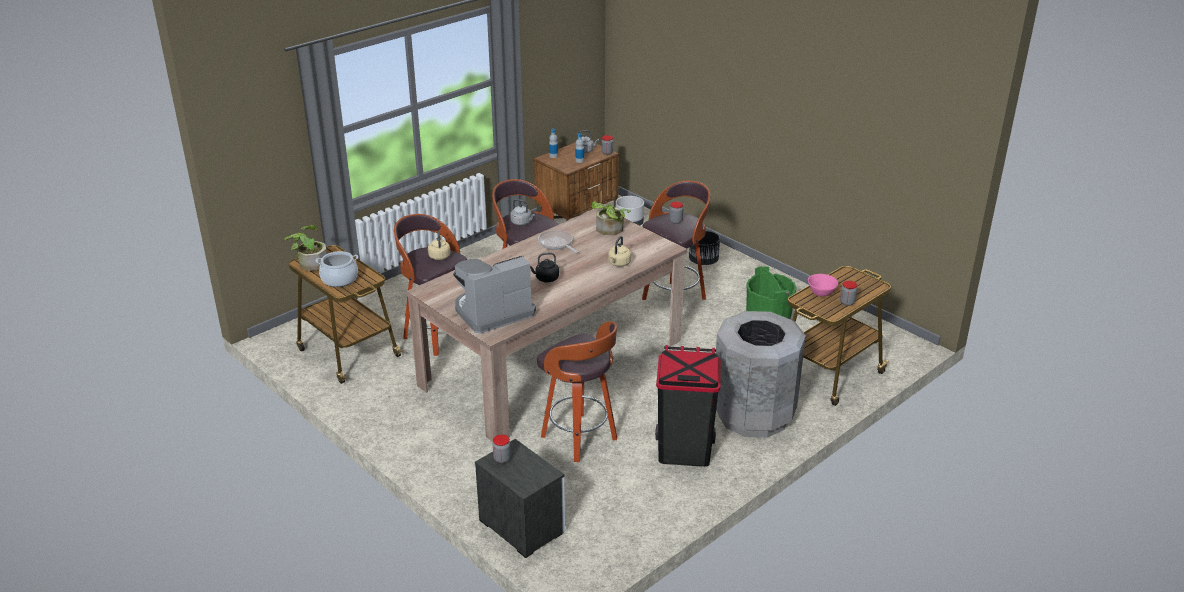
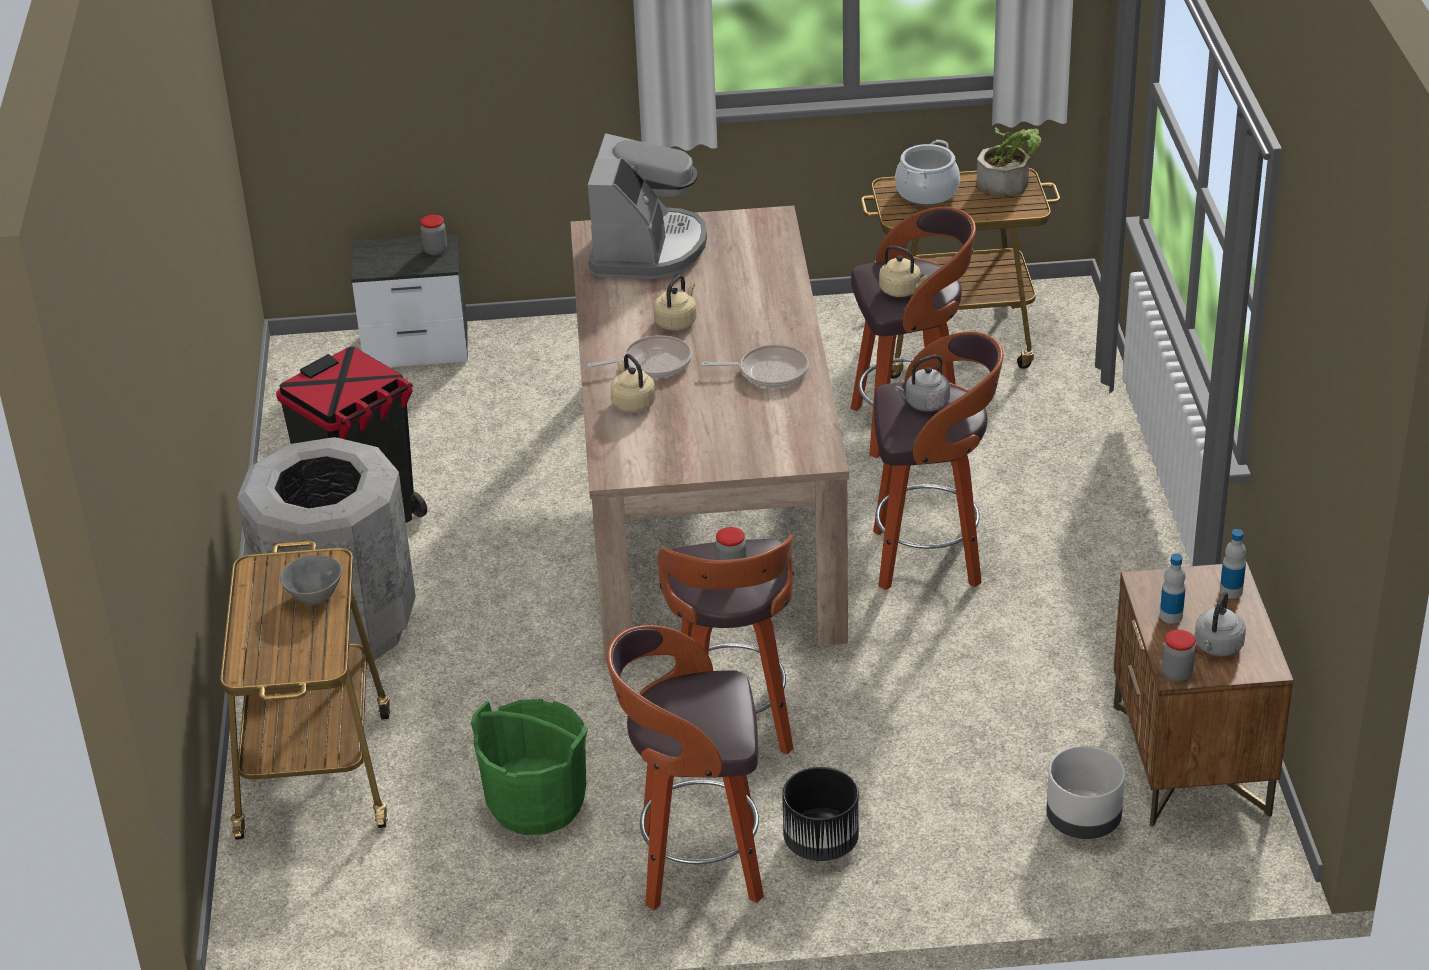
camera: 130 degrees right, 5 degrees up
(545, 278) = (677, 321): black kettle -> beige kettle
(580, 439) = (505, 453): stool -> stool (696, 867)
(585, 271) = (652, 363): none -> frying pan
(609, 230) = (747, 440): potted plant -> none
(821, 293) = (313, 595): pink bowl -> grey bowl
(847, 302) = (254, 603): jar -> none

